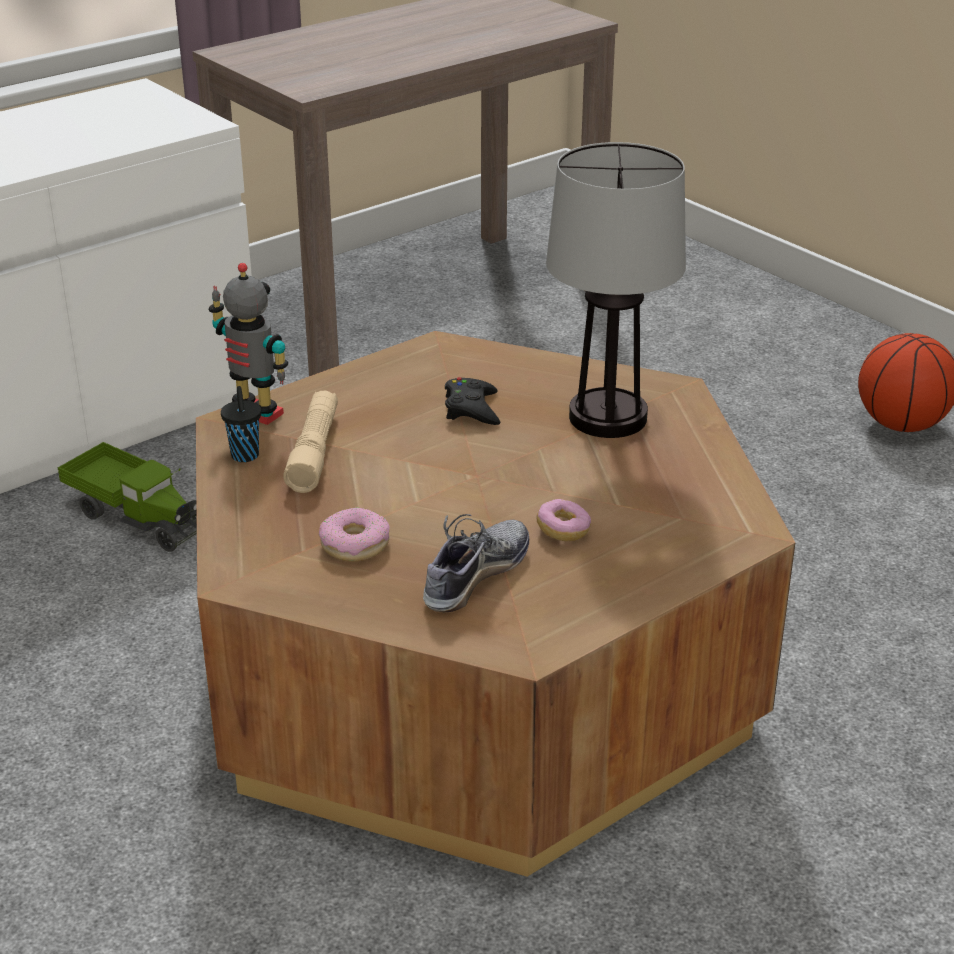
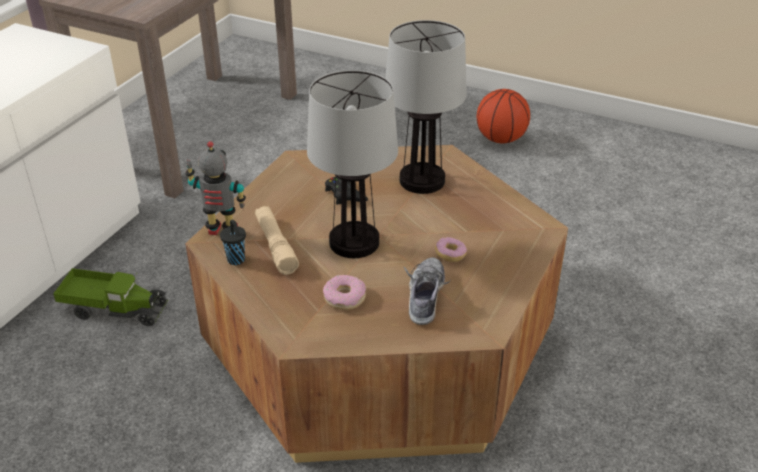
camera: 25 degrees left, 5 degrees up
(432, 477) = (355, 243): none -> table lamp

